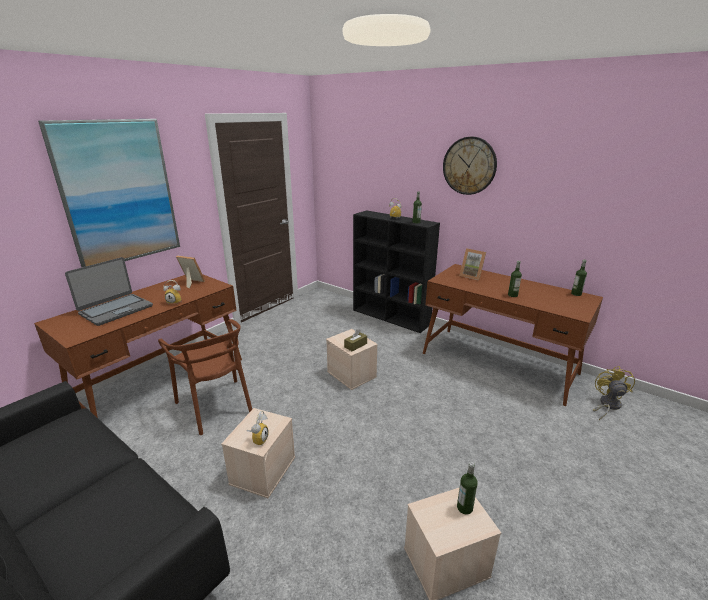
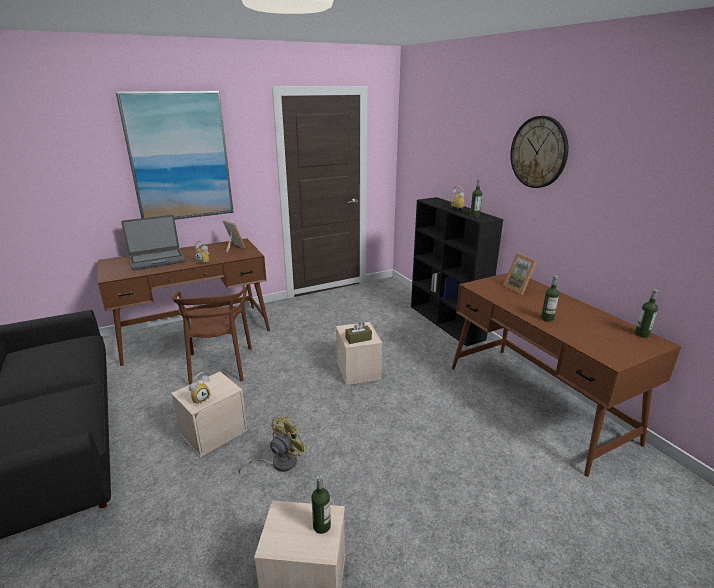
camera: 25 degrees right, 0 degrees up
(607, 405) = (651, 495): yellow fan -> yellow fan (278, 463)

